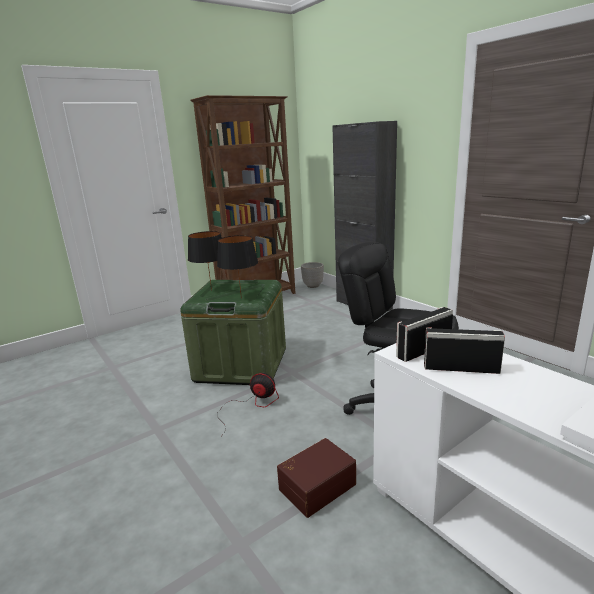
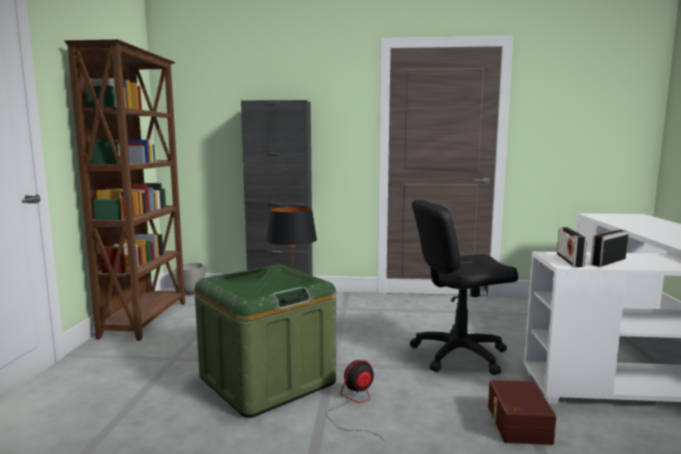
camera: 50 degrees left, 10 degrees down
(211, 290) = (233, 286): black table lamp -> none

